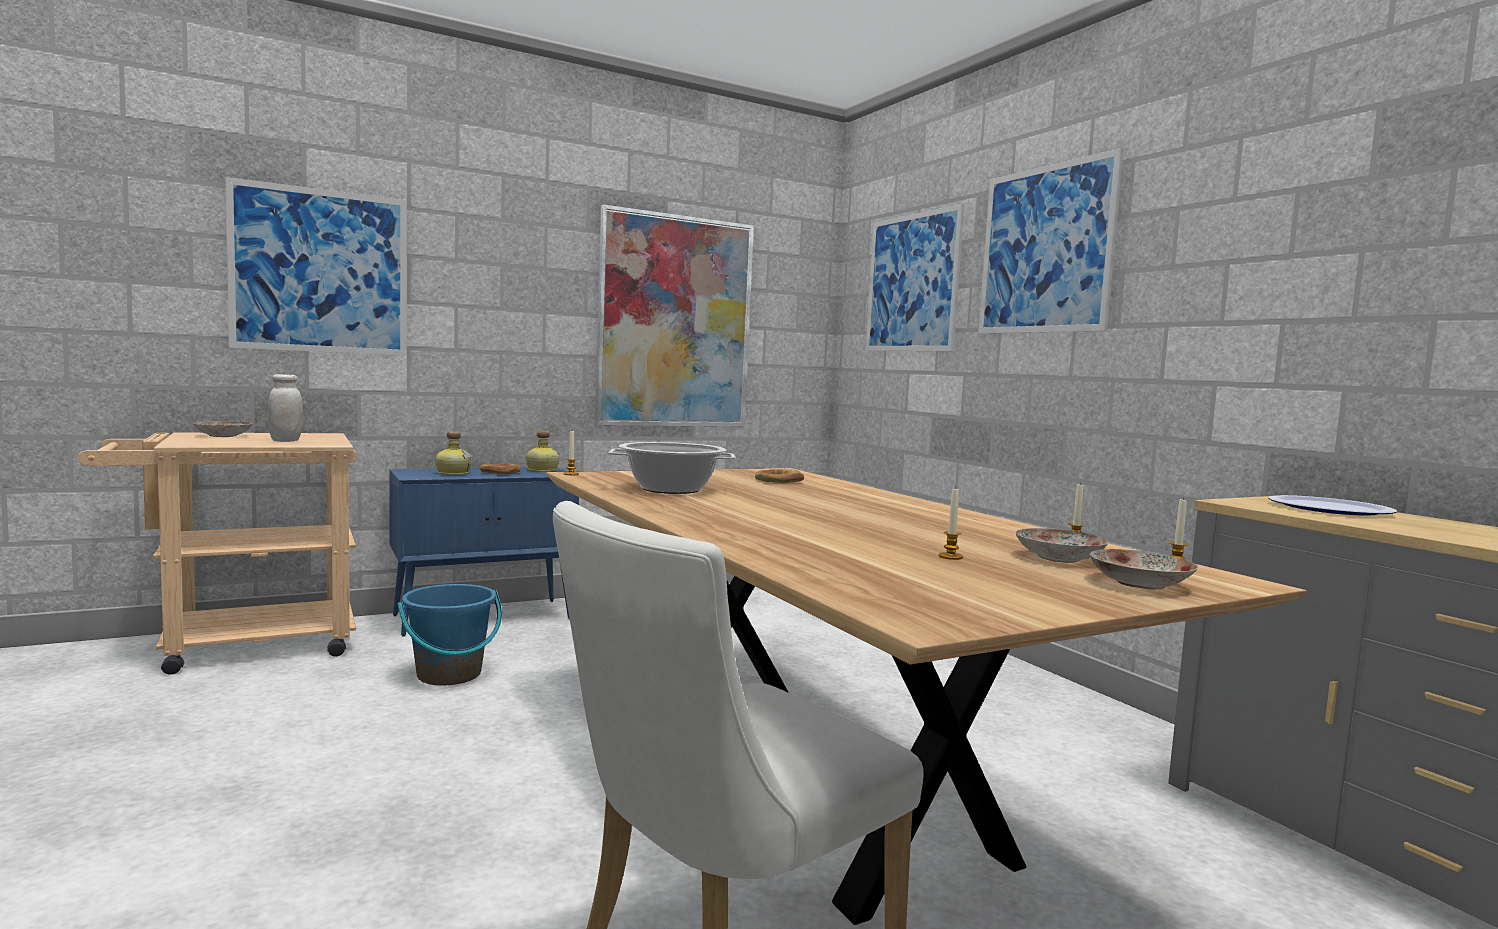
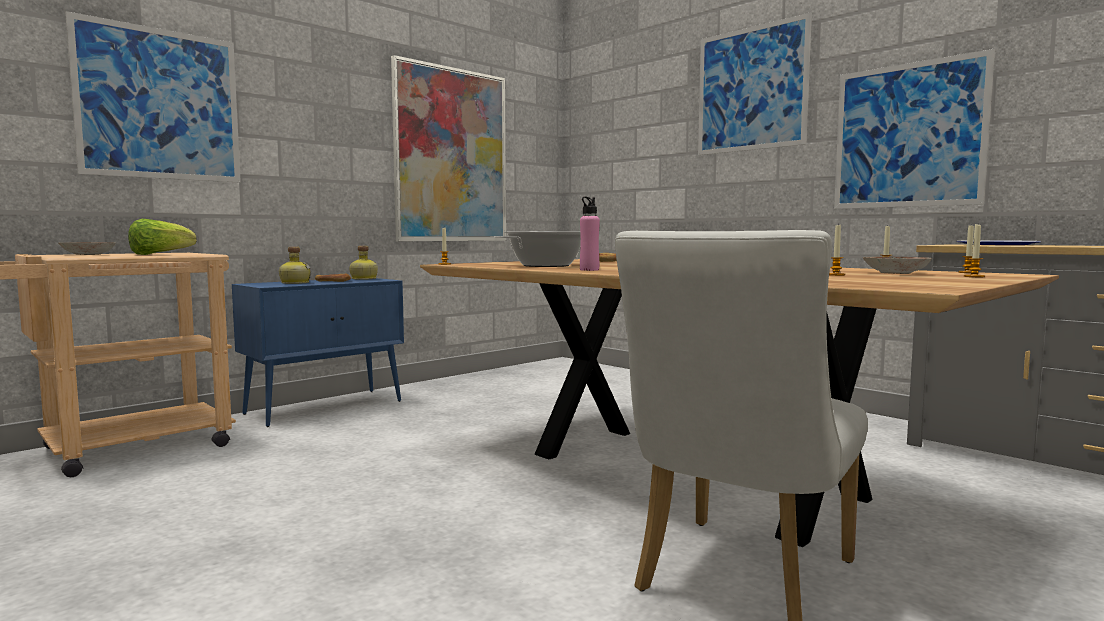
camera: 15 degrees left, 0 degrees up
(286, 441) = (159, 254): white jar -> lettuce
(449, 675) = (339, 447): blue bucket -> none
(682, 508) = (589, 270): none -> pink bottle
(912, 283) = (634, 121): picture -> picture (908, 135)
(1138, 584) = (974, 276): plate -> candle

